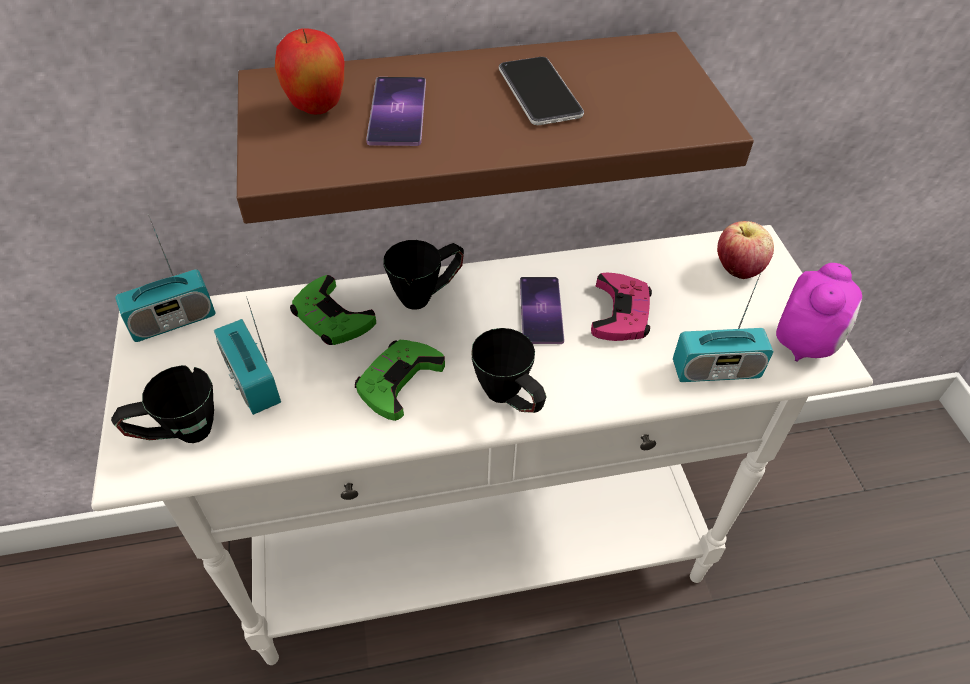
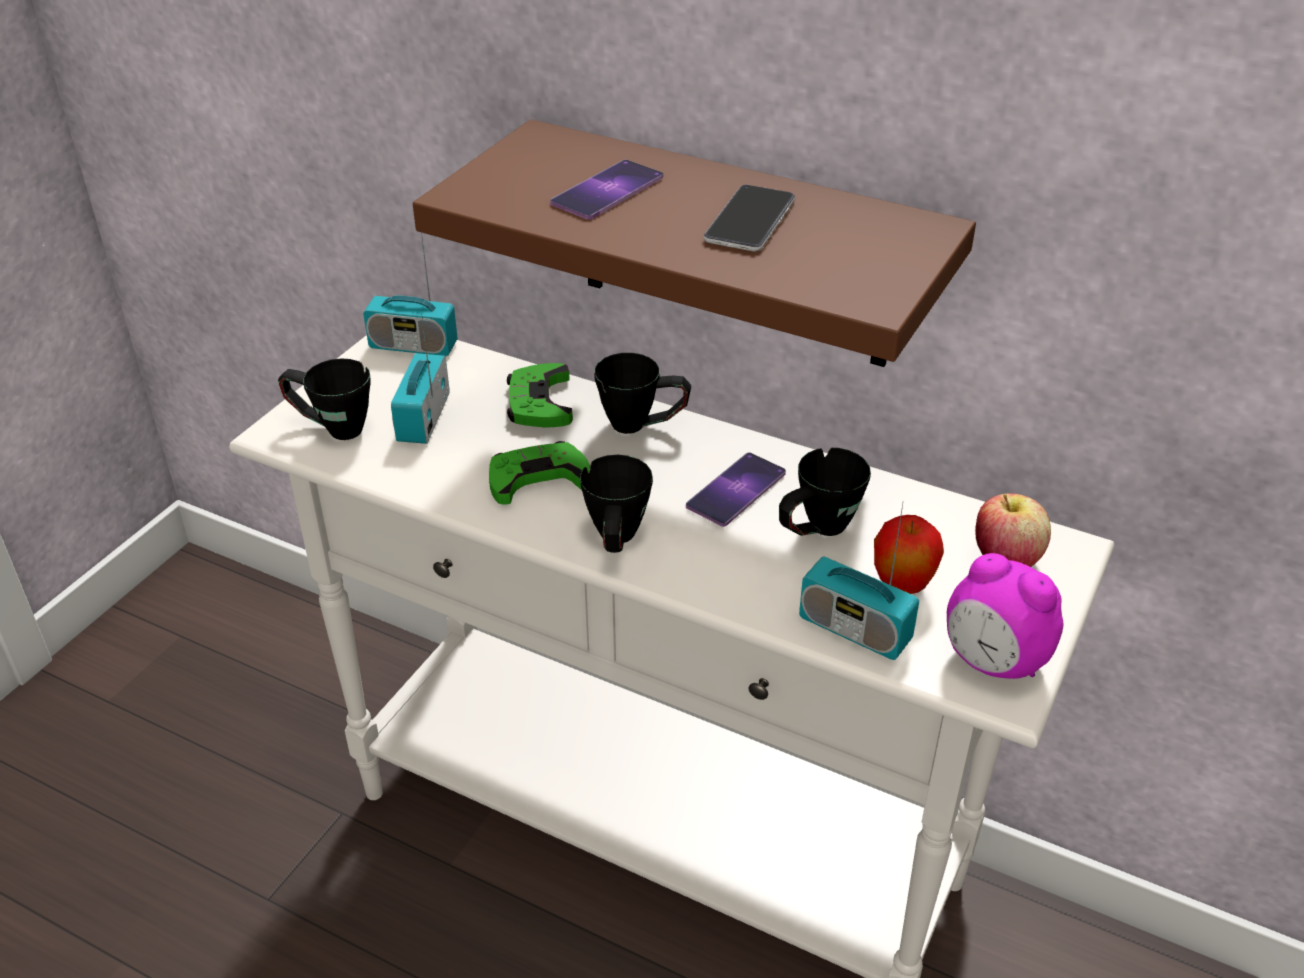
camera: 40 degrees right, 10 degrees down
(317, 109) = (548, 166): apple -> apple (902, 586)
(620, 313) = (816, 532): pink game controller -> black mug
(804, 343) = (993, 662): alarm clock -> alarm clock turned 60 degrees clockwise

